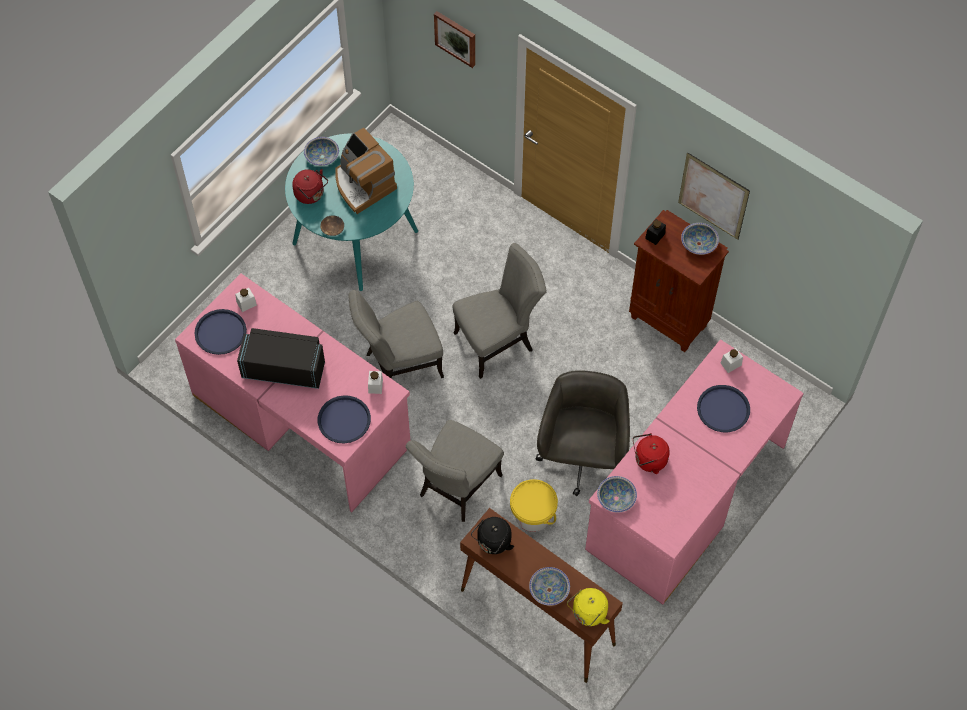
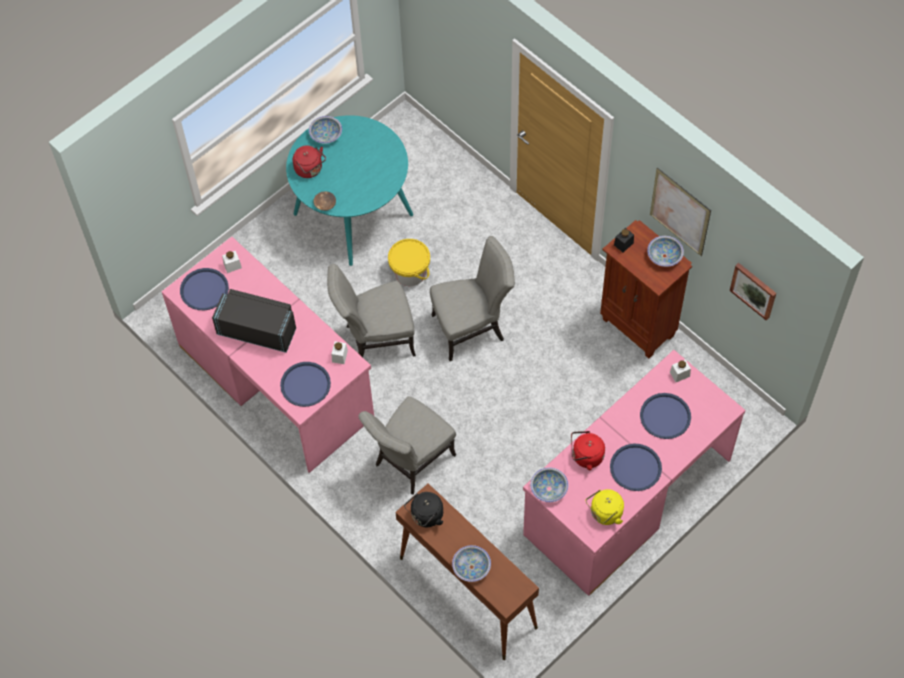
camera: 10 degrees right, 0 degrees up
(362, 184) = (360, 165): coffee machine -> none
(456, 38) = (460, 36): picture -> picture (754, 290)
(533, 515) = (479, 496): yellow bucket -> yellow bucket (410, 272)
(582, 457) = (534, 446): grey office chair -> none
(588, 614) = (504, 594): yellow kettle -> yellow kettle (605, 514)
(702, 466) = (635, 468): none -> blue tray

